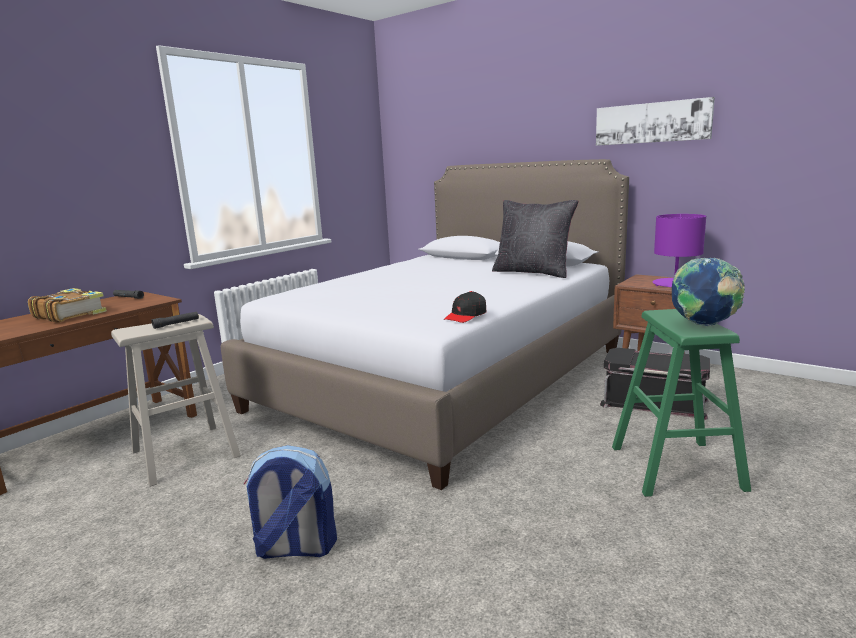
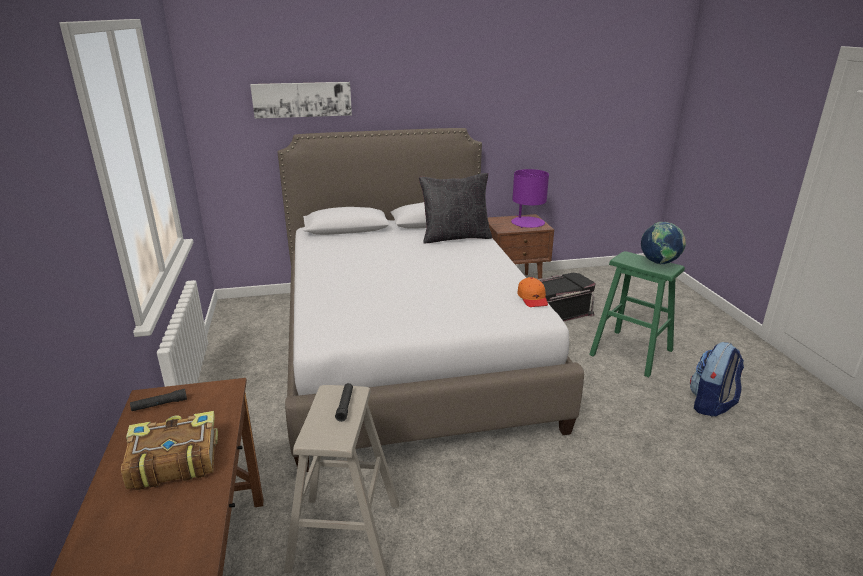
camera: 50 degrees left, 10 degrees up
(295, 548) = (579, 527): backpack -> backpack (711, 404)
(466, 316) = (532, 298): black cap -> orange cap
(652, 122) = (493, 97): picture -> picture (302, 99)

